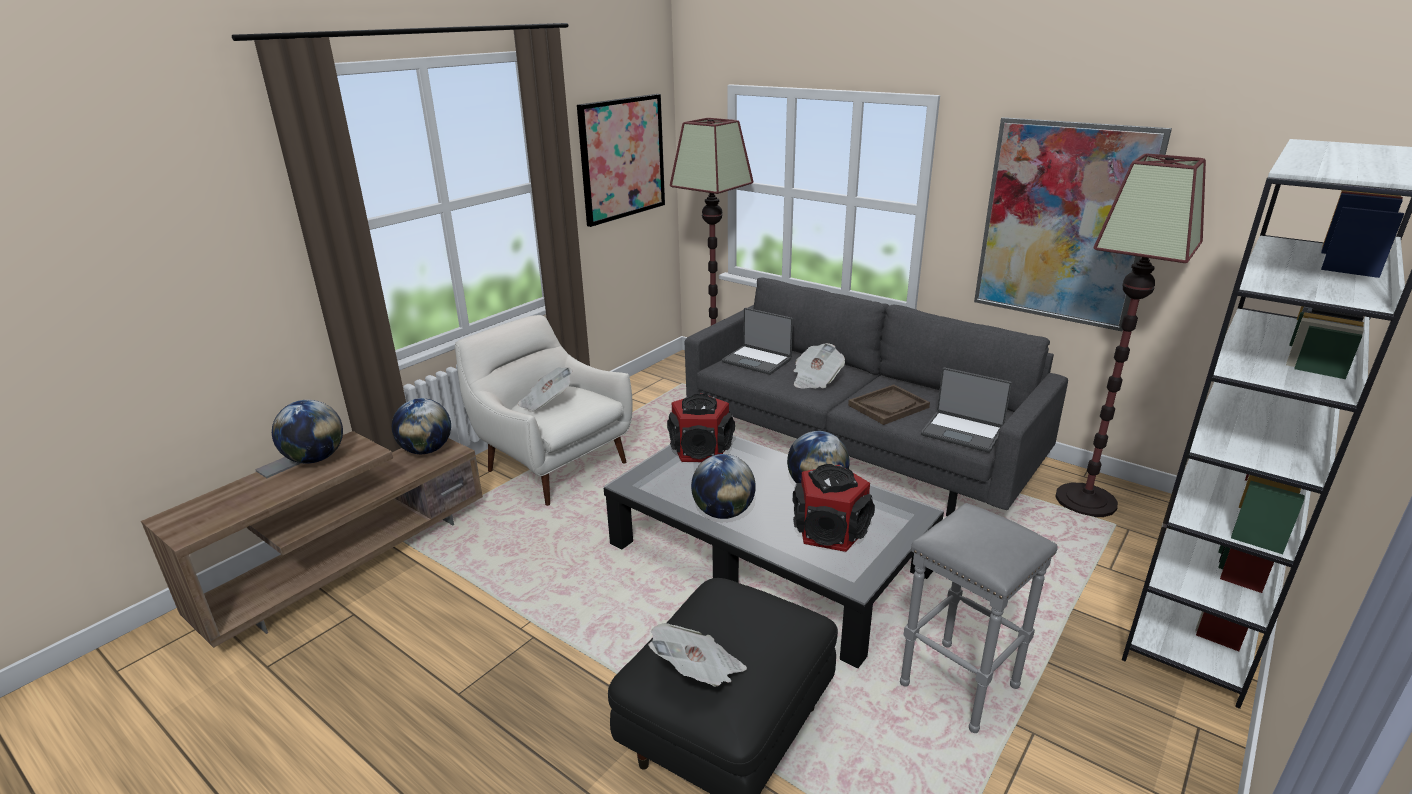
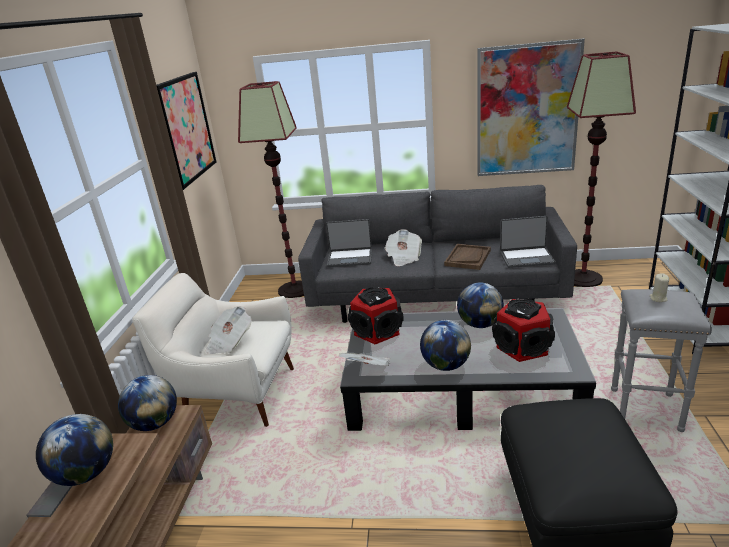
camera: 30 degrees left, 0 degrees up
(698, 673) = (591, 472): newspaper -> newspaper (368, 370)
(980, 527) = (658, 298): none -> beige candle

